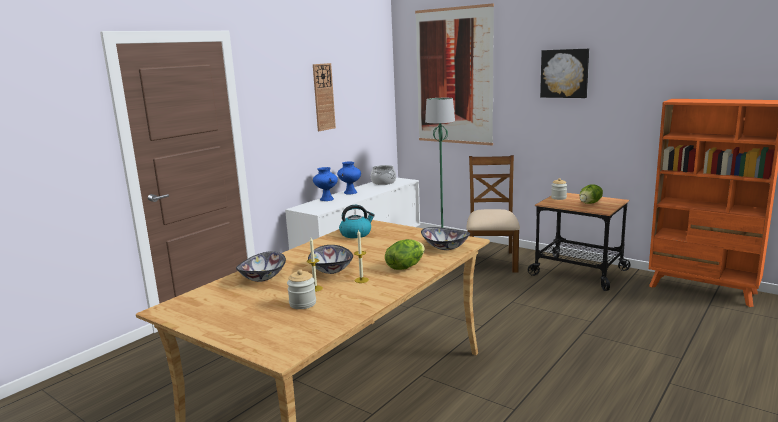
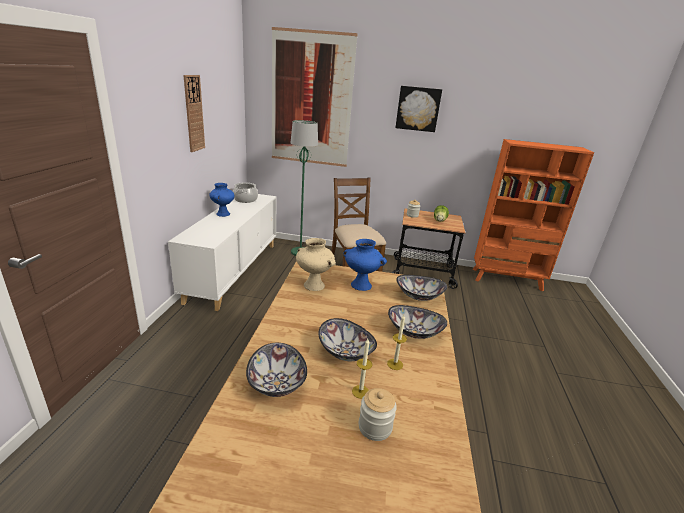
camera: 30 degrees left, 10 degrees up
(326, 199) = (204, 224): blue vase -> blue vase (360, 285)
(356, 234) = (313, 285): kettle -> beige vase
(405, 266) = (414, 332): lettuce -> bowl

